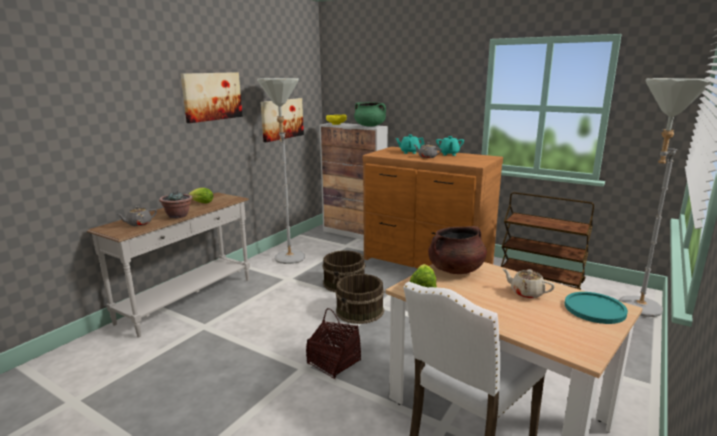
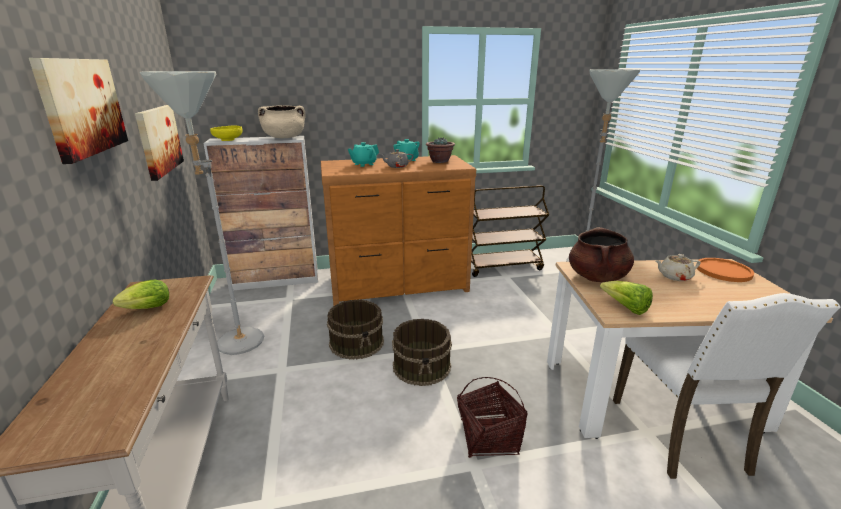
camera: 45 degrees left, 5 degrees up
(139, 224) = (99, 397): grey teapot -> none
(178, 216) = (154, 347): potted plant -> potted plant (439, 161)
(370, 126) = (284, 138): green cooking pot -> beige cooking pot
(594, 309) = (723, 271): turquoise plate -> orange plate

